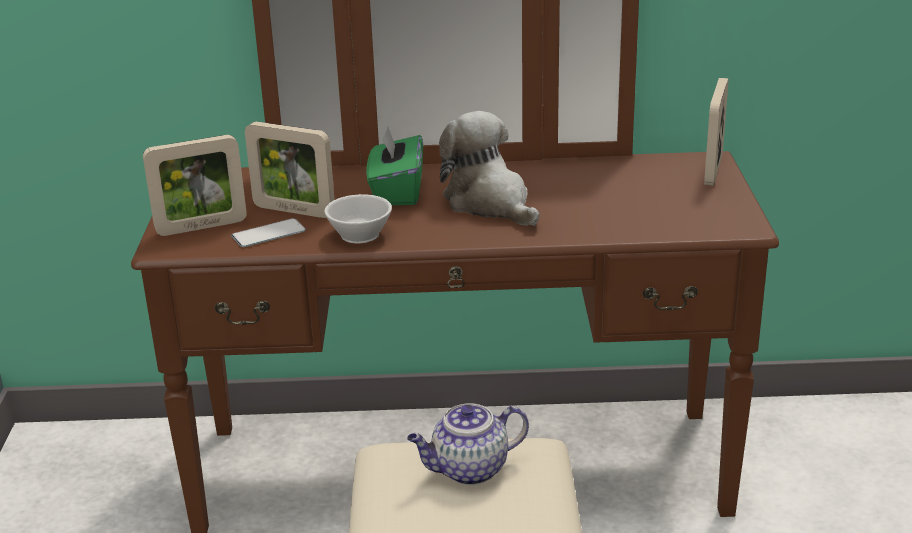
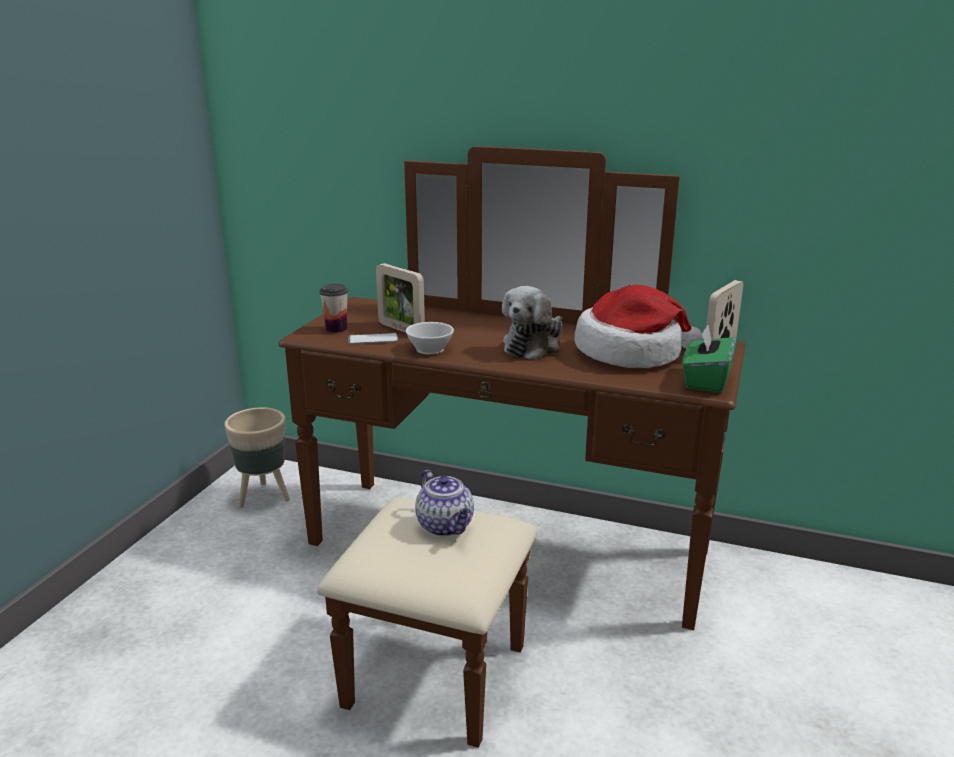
camera: 20 degrees right, 5 degrees down
(81, 483) = (264, 497): none -> beige planter
(201, 227) = (336, 329): picture frame -> cup
(397, 192) = (477, 329): green tissue box -> green tissue box (706, 381)
(468, 470) = (446, 526): teapot -> teapot turned 120 degrees counterclockwise
(490, 203) = (534, 346): plush toy -> plush toy turned 135 degrees counterclockwise
(614, 191) = (631, 352): none -> hat

